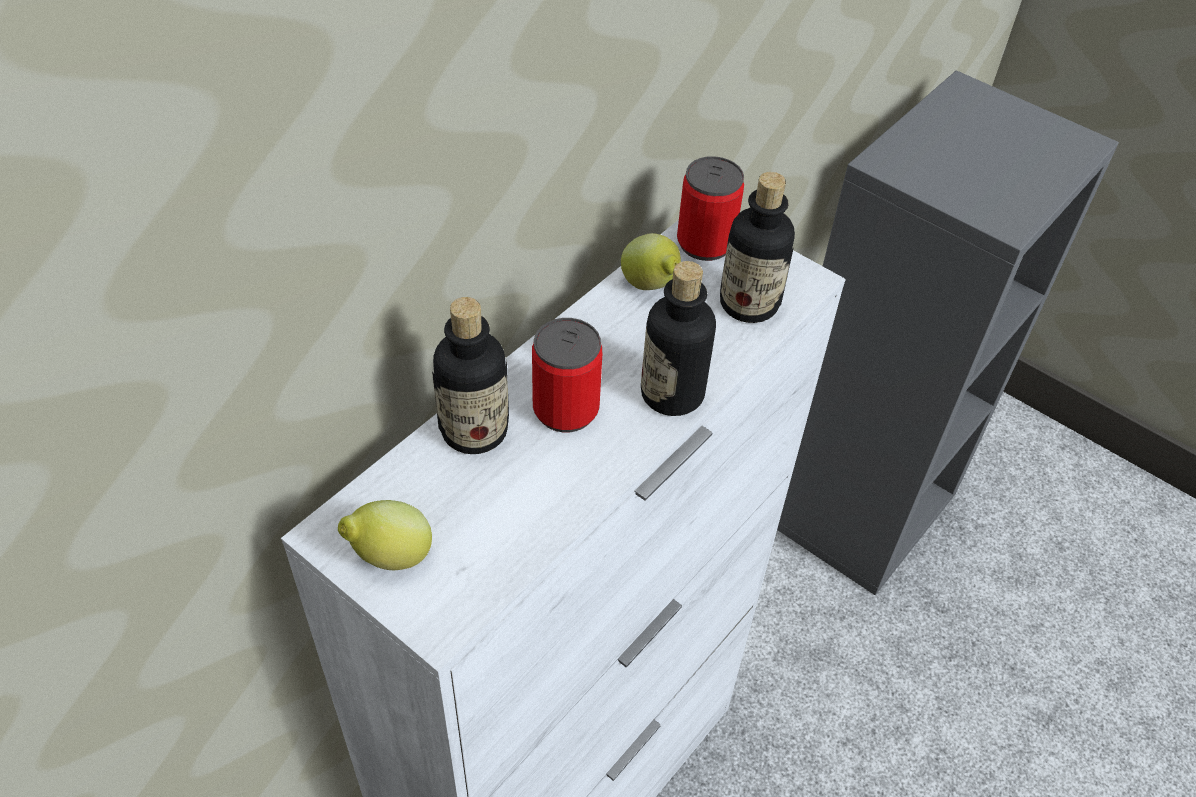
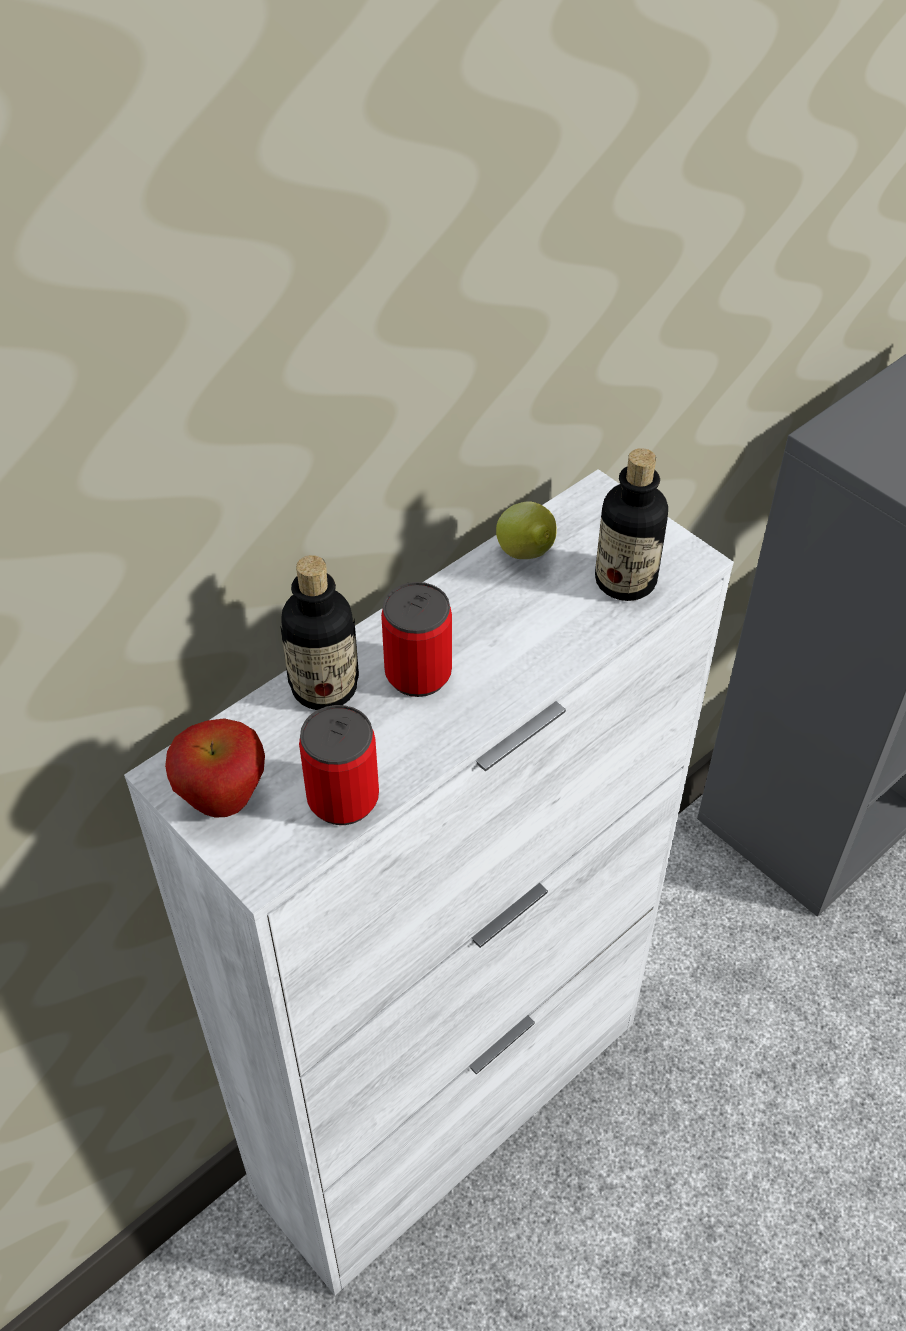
camera: 10 degrees right, 0 degrees up
(390, 557) = (224, 802): lemon -> apple
(672, 394) = (528, 667): bottle -> none
(705, 243) = (592, 514): can -> can (343, 799)

